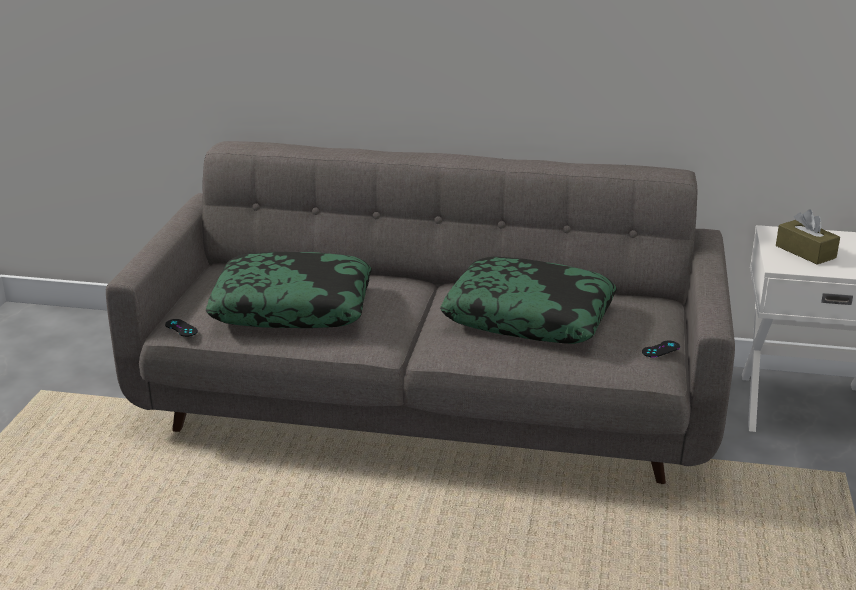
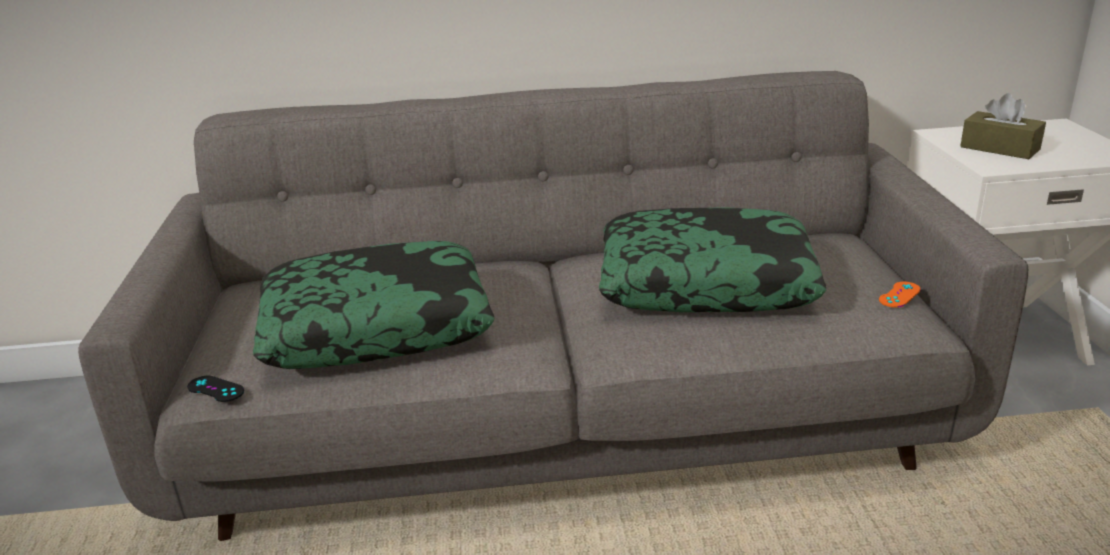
camera: 15 degrees left, 0 degrees up
(660, 349) = (899, 295): black game controller -> orange game controller

